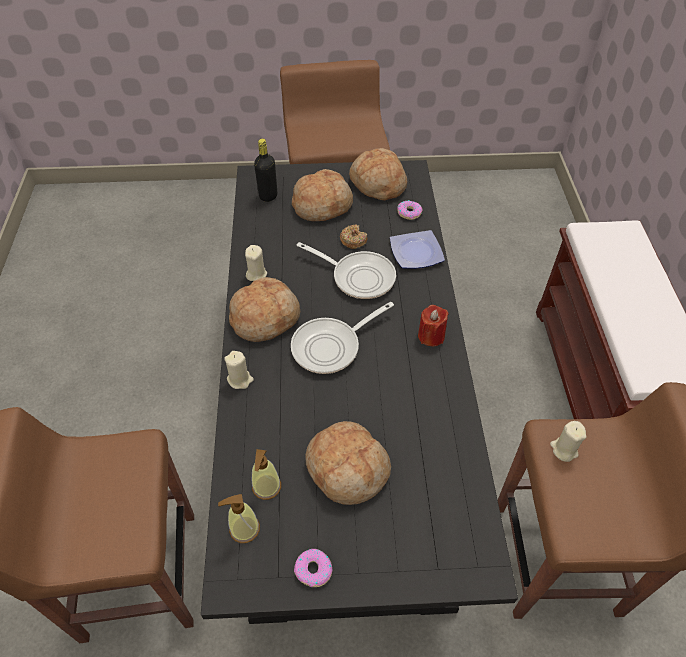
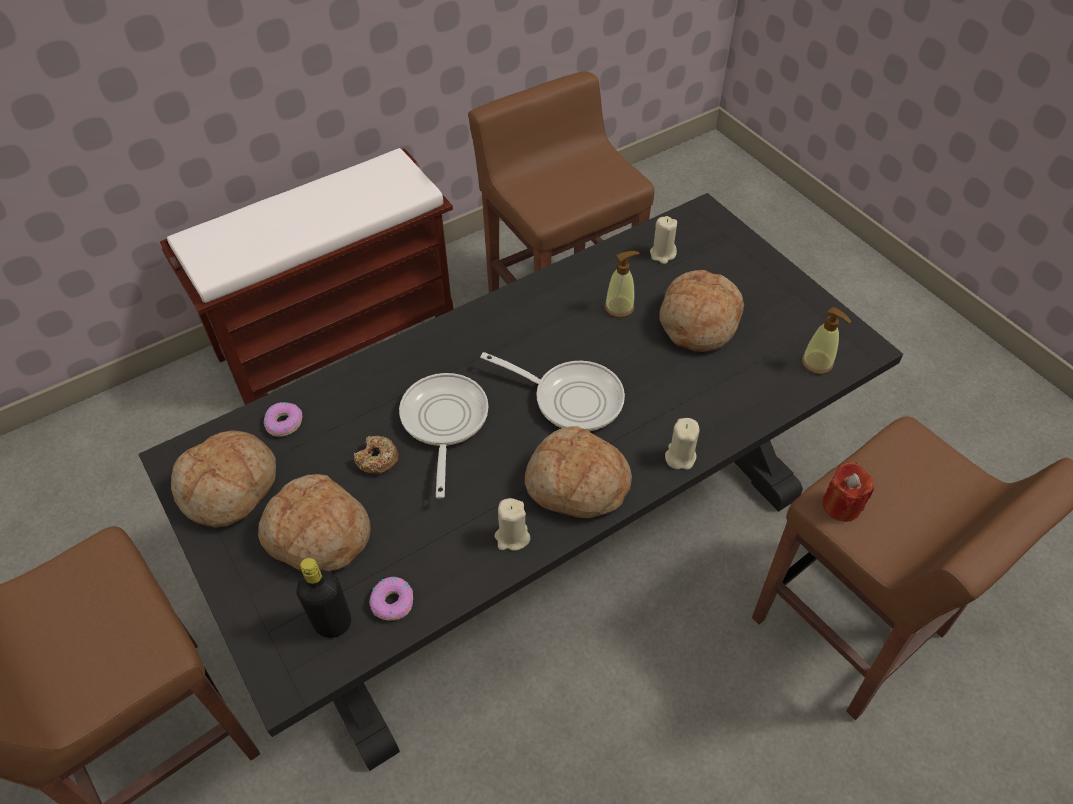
camera: 120 degrees left, 0 degrees up
(266, 487) = (768, 368): soap dispenser -> soap dispenser (619, 307)
(313, 570) = (801, 303): donut -> donut (393, 602)
(415, 253) = (365, 385): plate -> none
(431, 336) = (493, 323): red candle -> red candle (841, 505)
(564, 449) = (554, 204): beige candle -> beige candle (662, 254)

